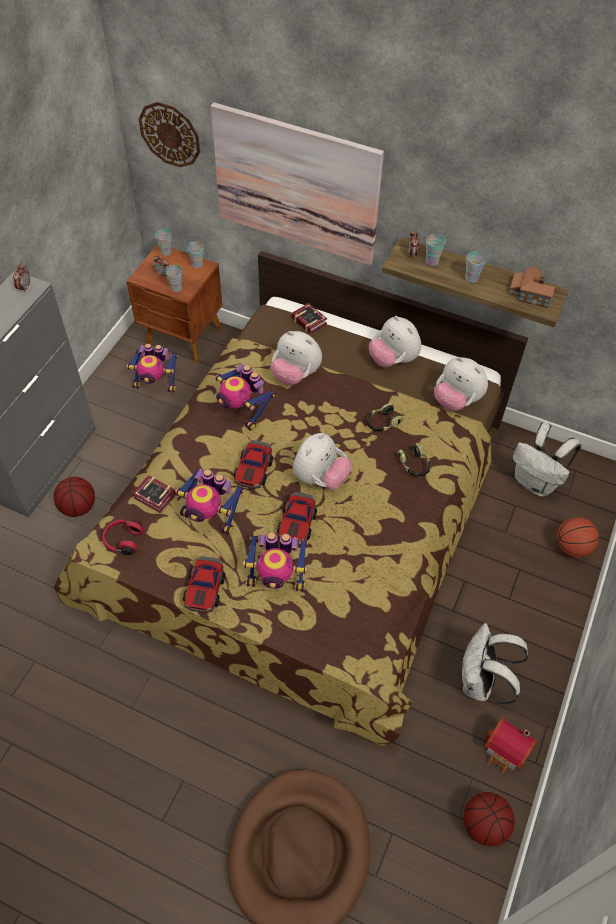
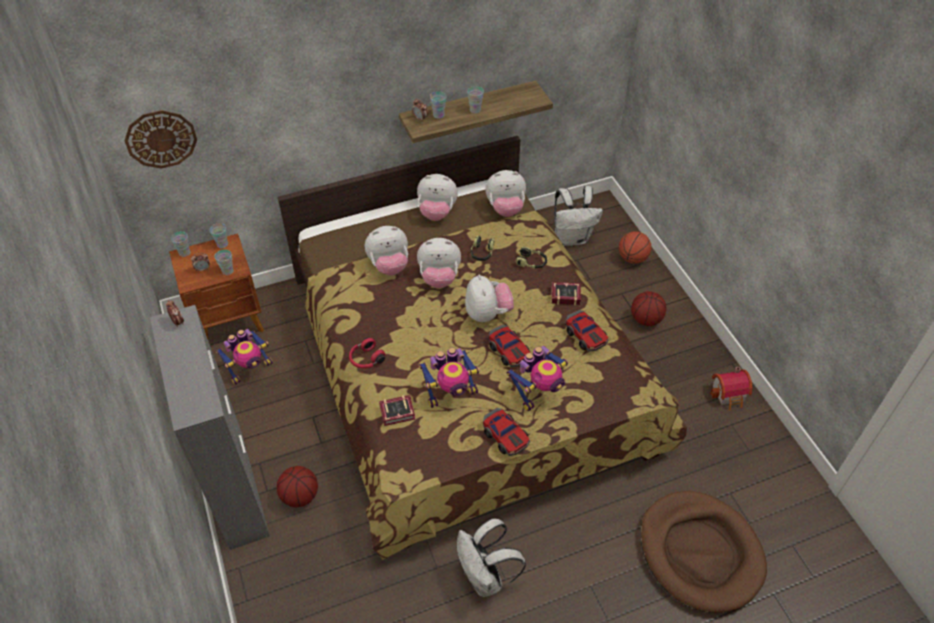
camera: 45 degrees left, 5 degrees down
(123, 540) = (413, 456): red headphones -> red headphones (366, 359)
(242, 411) = (384, 314): toy robot -> none
(254, 469) = (440, 342): toy car -> toy car (585, 335)
(296, 185) = (297, 119): picture -> none
(309, 320) = (350, 227): book -> book (564, 295)
(321, 416) = (439, 278): none -> plush toy
(480, 682) = (675, 372): white backpack -> white backpack (485, 578)
(484, 824) = (764, 441): basketball -> basketball (645, 319)
(529, 293) = (518, 97): toy house -> none

